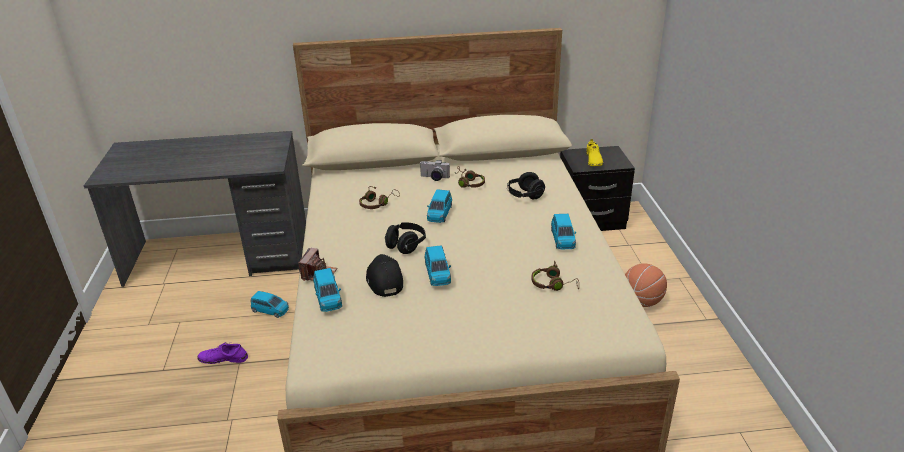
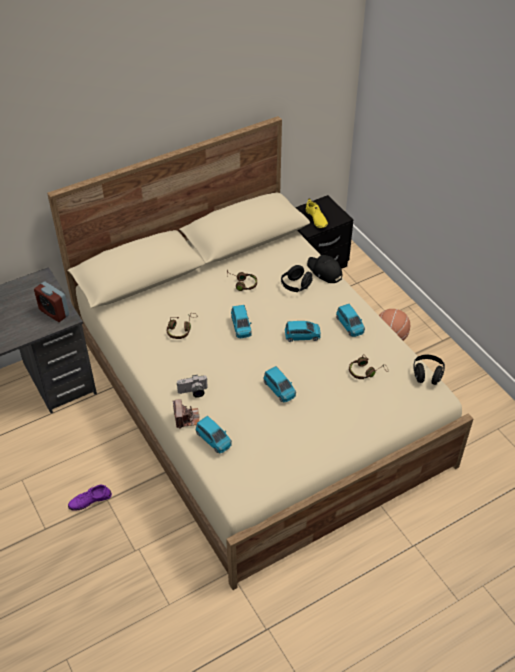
camera: 25 degrees left, 15 degrees up
(265, 160) = (54, 312): none -> alarm clock
(270, 310) = (96, 441): blue toy car -> blue toy car (302, 336)
(384, 280) = (245, 409): black cap -> black cap (324, 272)
(406, 245) = (237, 368): black headphones -> black headphones (427, 374)
(434, 178) = (209, 286): camera -> camera (193, 392)

